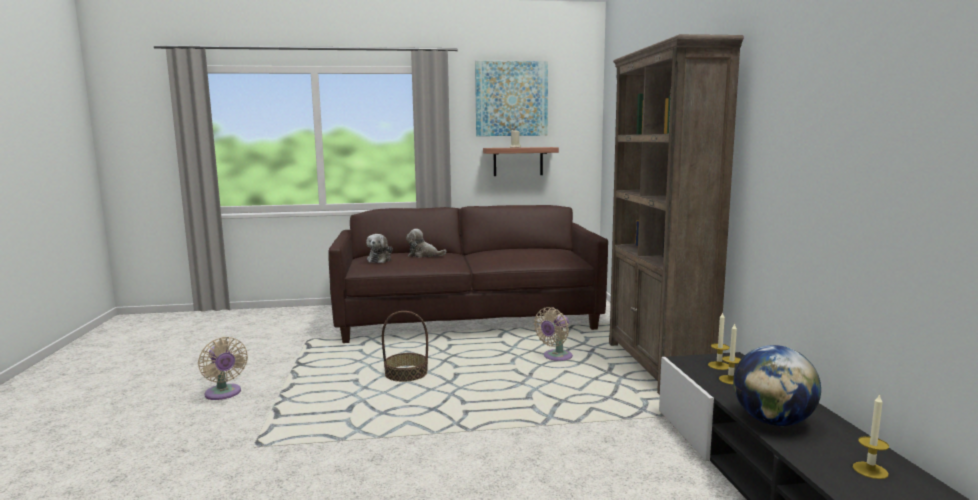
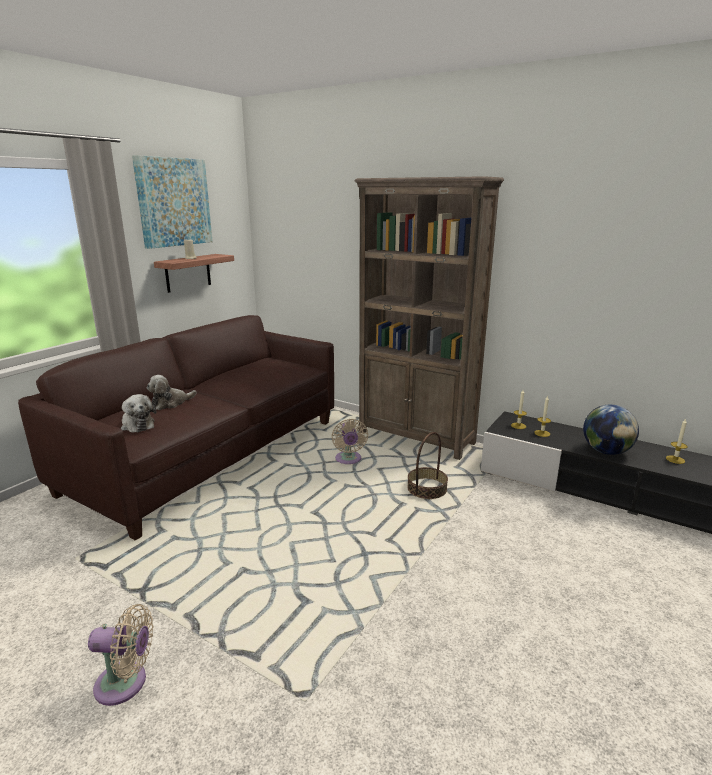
camera: 50 degrees left, 10 degrees up
(406, 374) = (273, 536): basket -> basket (427, 489)

